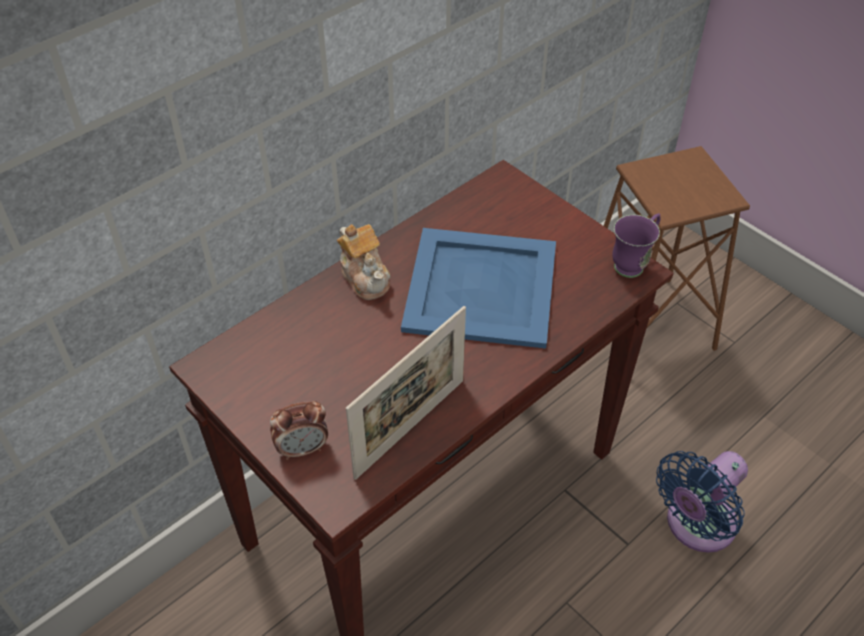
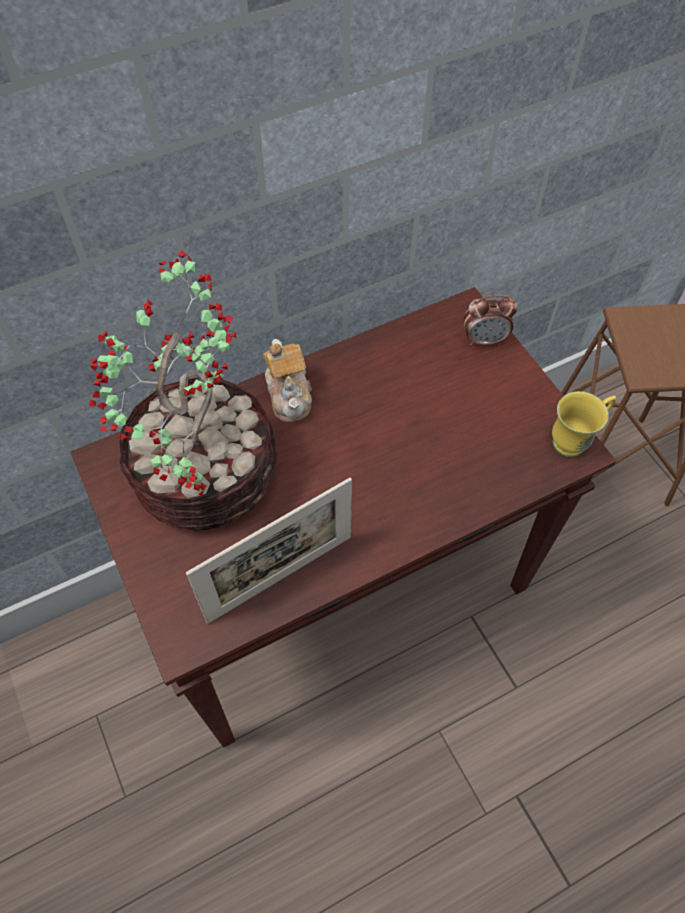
camera: 15 degrees right, 10 degrees up
(303, 449) = (167, 575): alarm clock -> alarm clock (484, 340)
(310, 356) = (207, 472): none -> potted plant
(480, 286) = (403, 431): blue tray -> none
(633, 263) = (575, 440): purple mug -> yellow mug
(696, 526) = (589, 686): blue fan -> none

